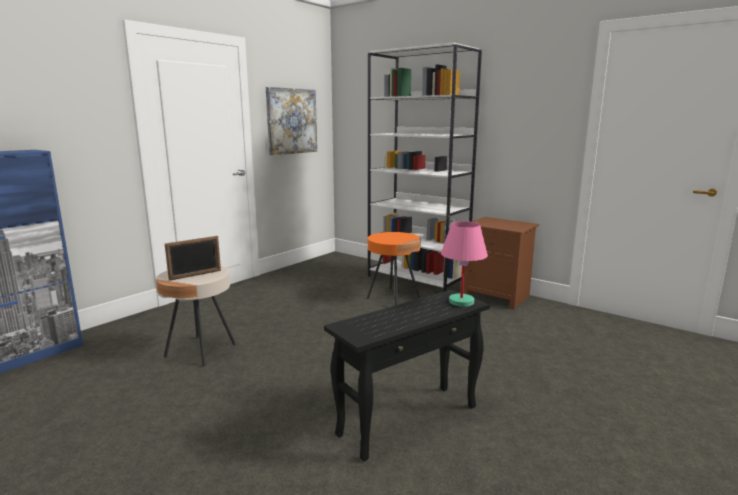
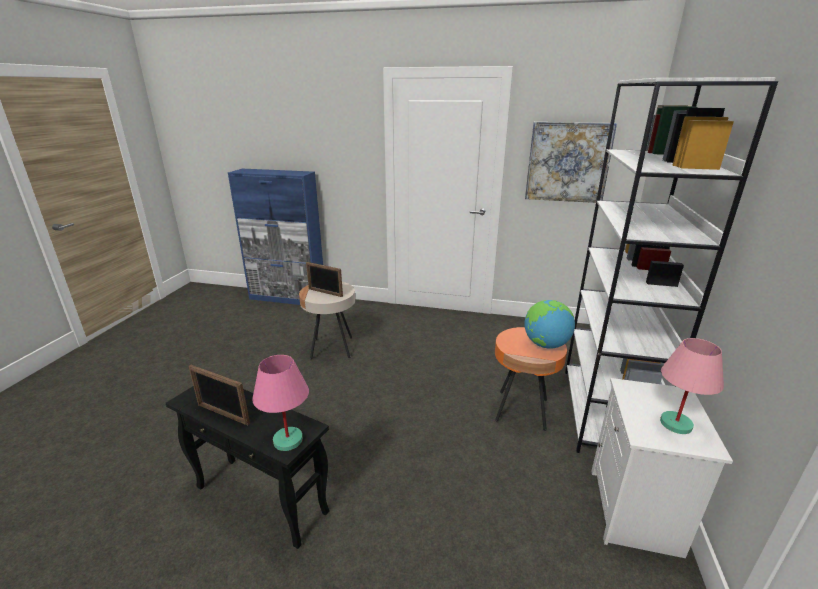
camera: 65 degrees right, 10 degrees up
(399, 235) = (545, 345): none -> globe
(405, 322) = (223, 414): none -> picture frame
(497, 297) = (635, 513): brown nightstand -> white nightstand
(510, 224) = (675, 423): none -> pink table lamp

